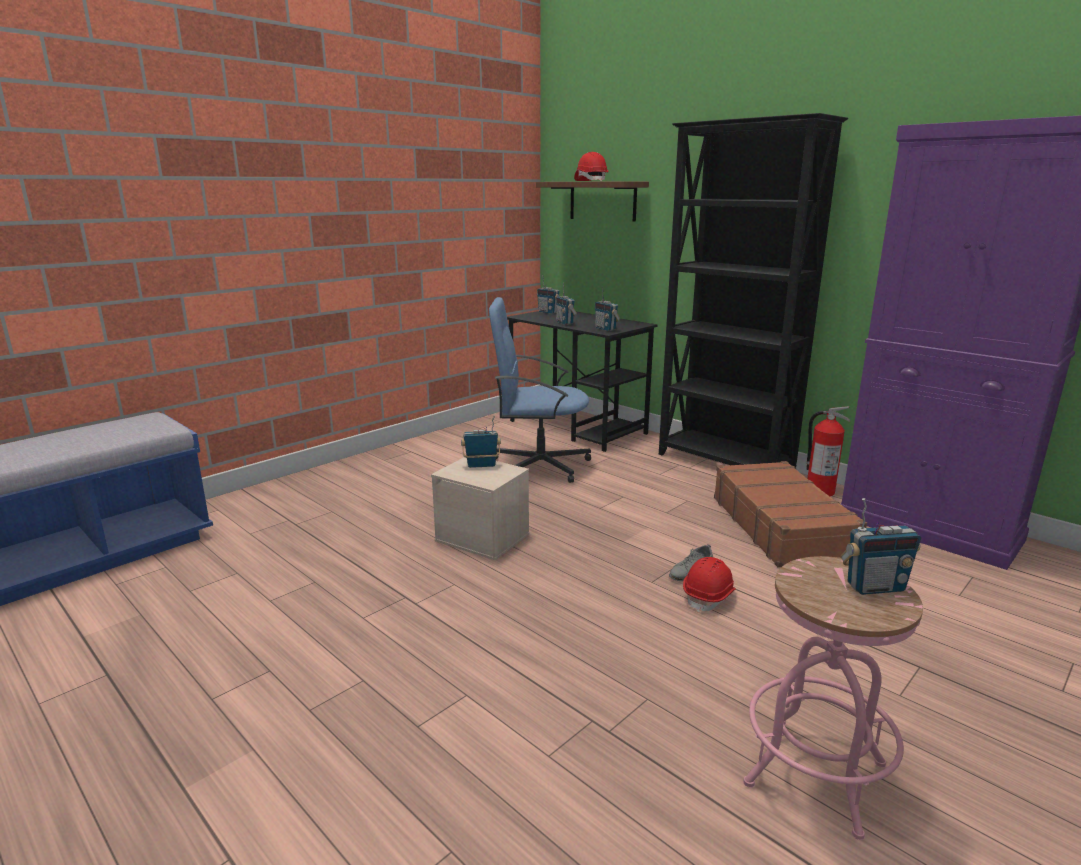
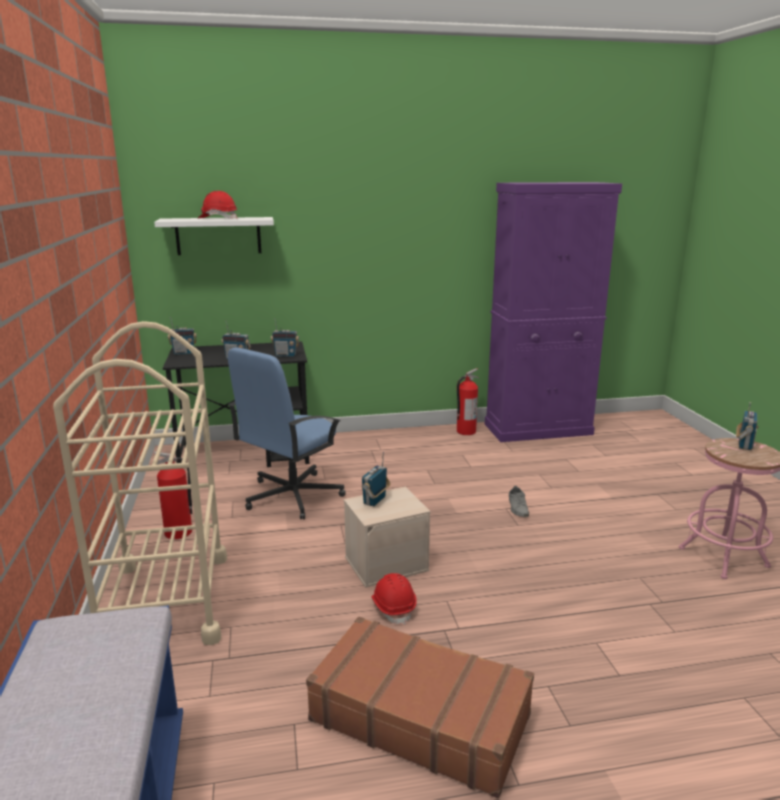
camera: 55 degrees left, 0 degrees up
(341, 481) = (166, 602): none -> beige cart
(430, 452) = (179, 533): none -> fire extinguisher
(602, 201) = (218, 236): brown shelf -> white shelf
(709, 596) = (551, 515): red hard hat -> red hard hat (393, 607)
(724, 464) = (392, 438): black bookcase -> none
(781, 527) = (495, 461): brown suitcase -> brown suitcase (420, 716)

